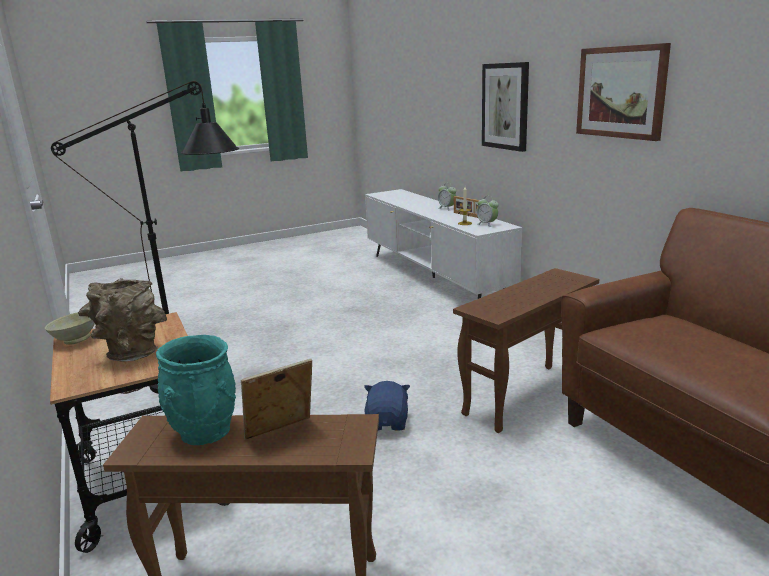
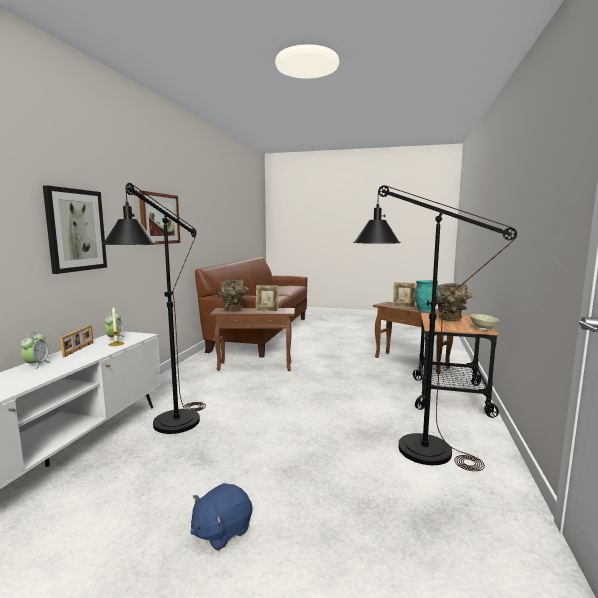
camera: 140 degrees left, 10 degrees down
(388, 422) = (322, 379): blue plush toy -> blue plush toy (221, 531)
(420, 310) = (169, 429): none -> black floor lamp
(508, 299) = (267, 311): none -> picture frame
(554, 283) = (234, 310): none -> brown vase

